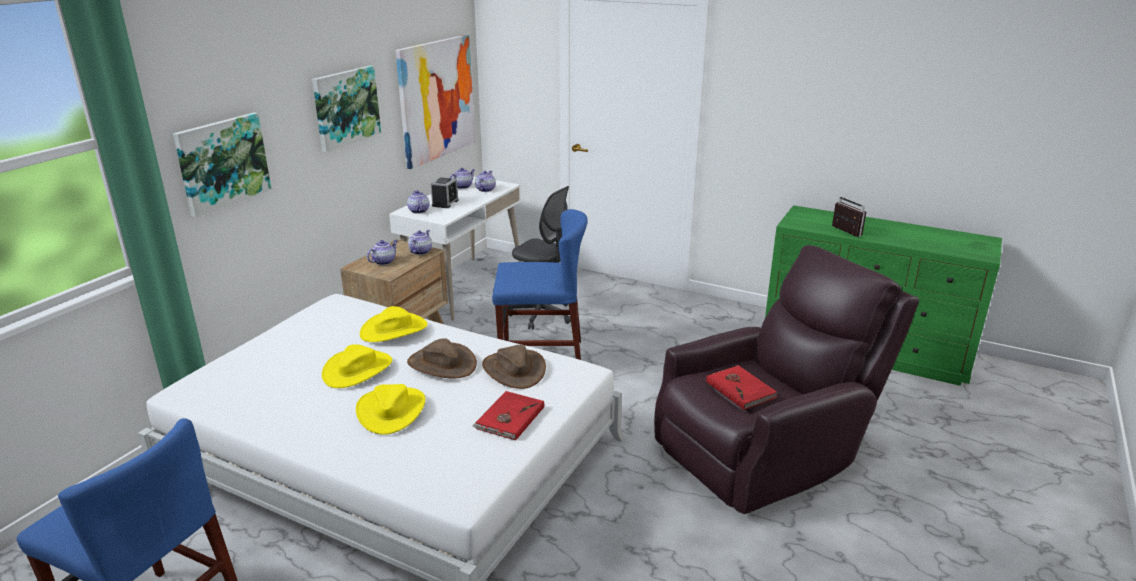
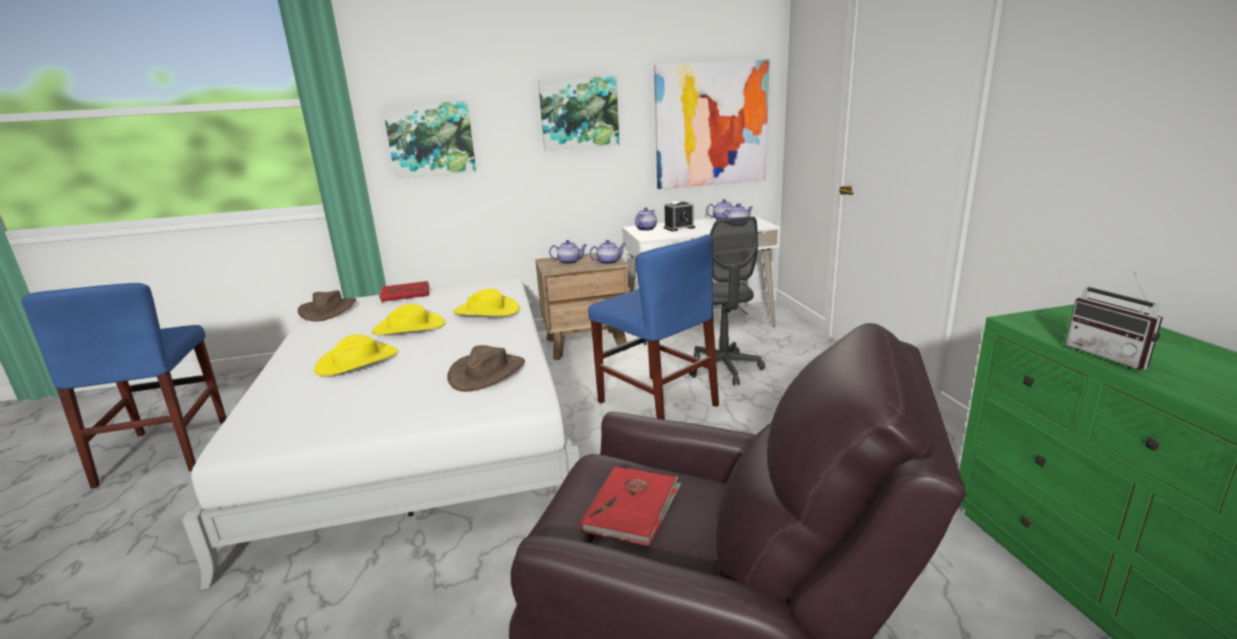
camera: 50 degrees right, 5 degrees down
(442, 364) = (456, 346): brown hat -> brown hat (328, 310)
(509, 418) = (395, 406): red book -> red book (405, 293)
(843, 232) = (1111, 355): radio -> radio turned 135 degrees clockwise

